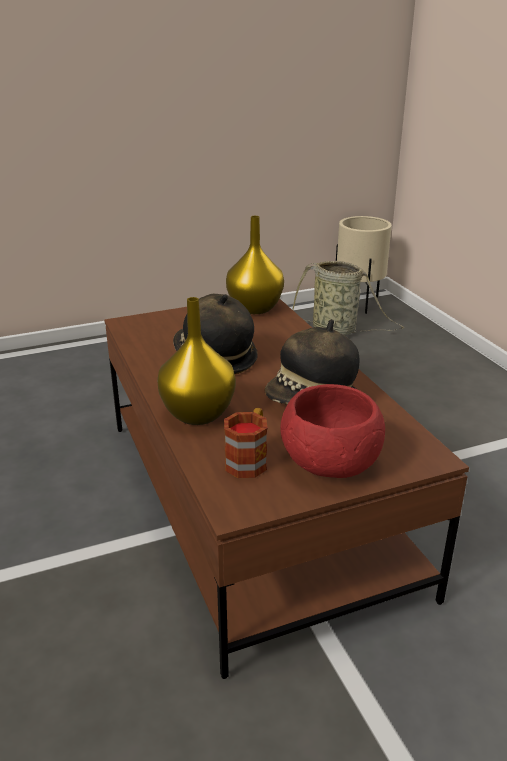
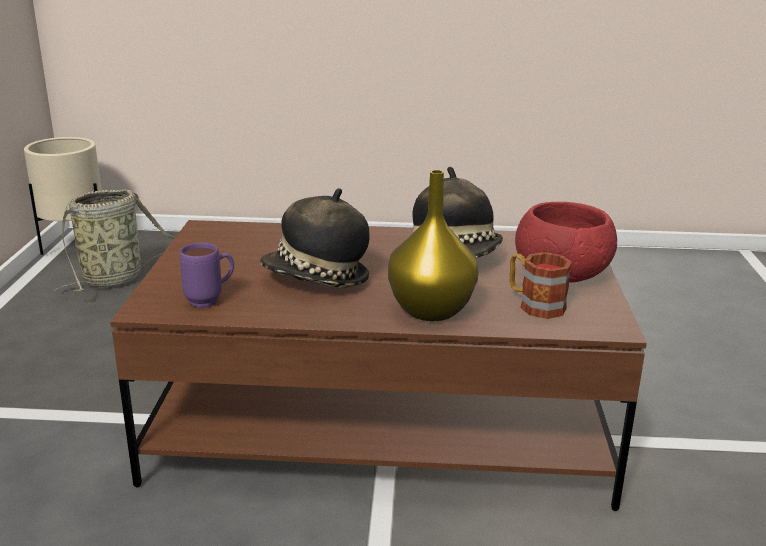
camera: 65 degrees left, 5 degrees down
(152, 336) = (211, 300): none -> purple mug
(255, 308) = (216, 235): yellow vase -> none

